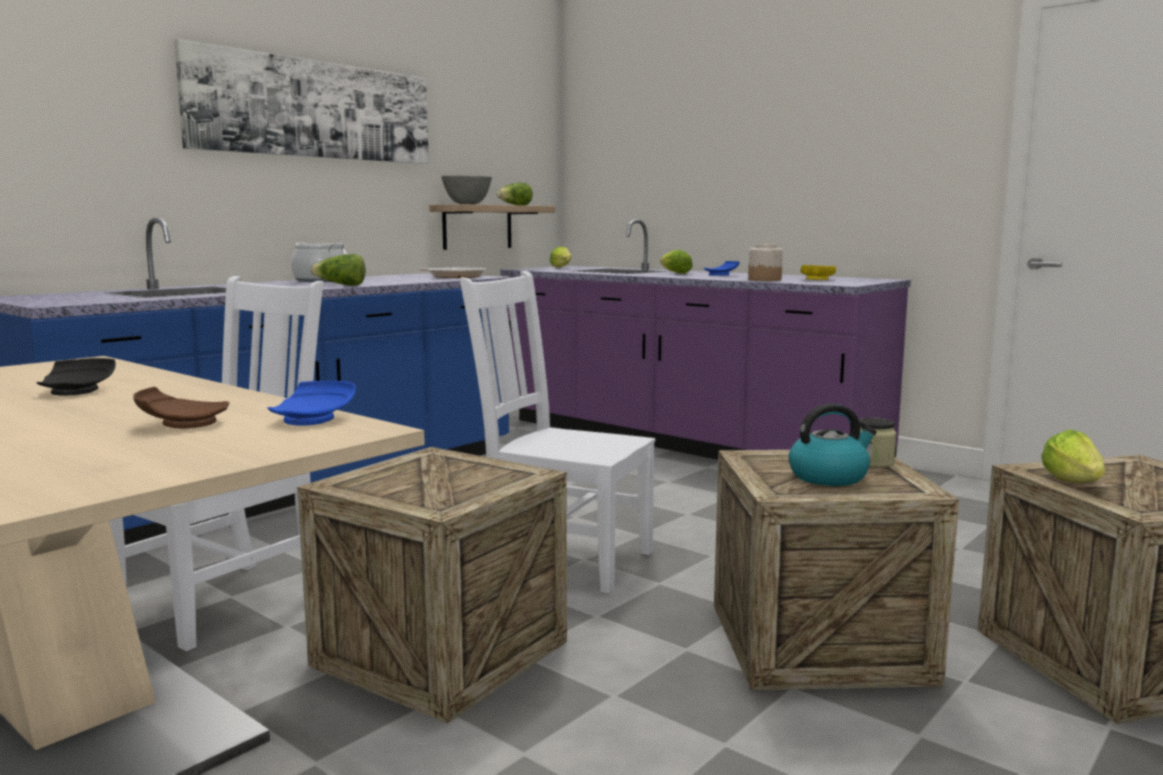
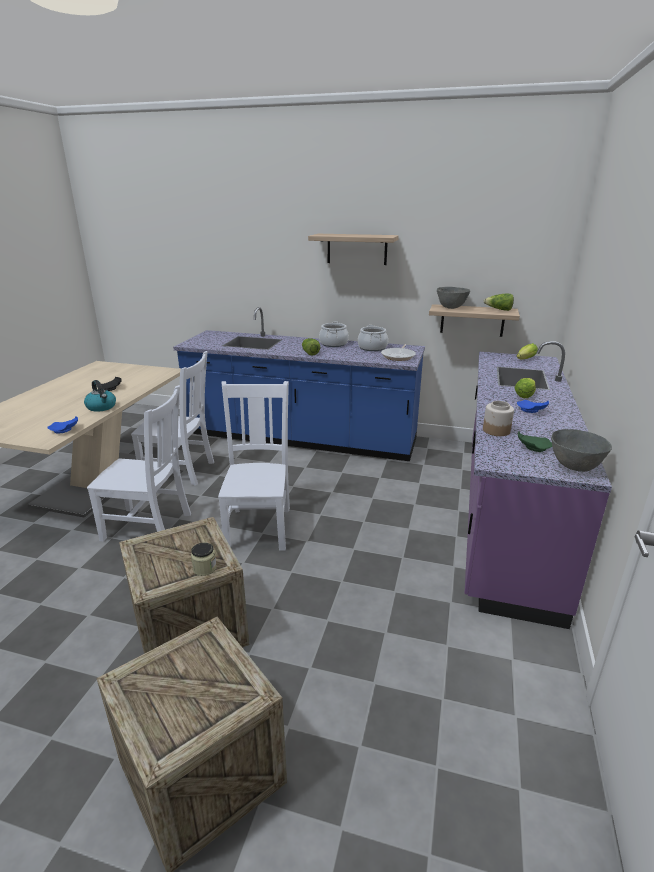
camera: 65 degrees right, 15 degrees up
(182, 423) = (57, 416): brown plate -> none
(314, 109) = (357, 249): picture -> shelf
(389, 277) = (372, 348): none -> cooking pot
(441, 653) = (150, 527): crate -> white chair
(816, 279) = (532, 447): yellow plate -> green plate
(829, 477) = (167, 556): kettle -> kettle (102, 407)
(868, 279) = (575, 467): none -> grey bowl
(1074, 482) = (182, 653): lettuce -> none

